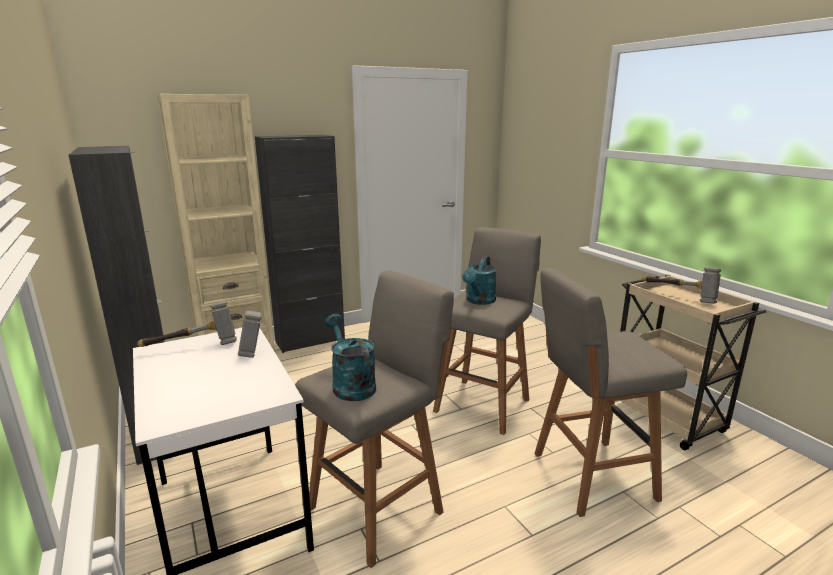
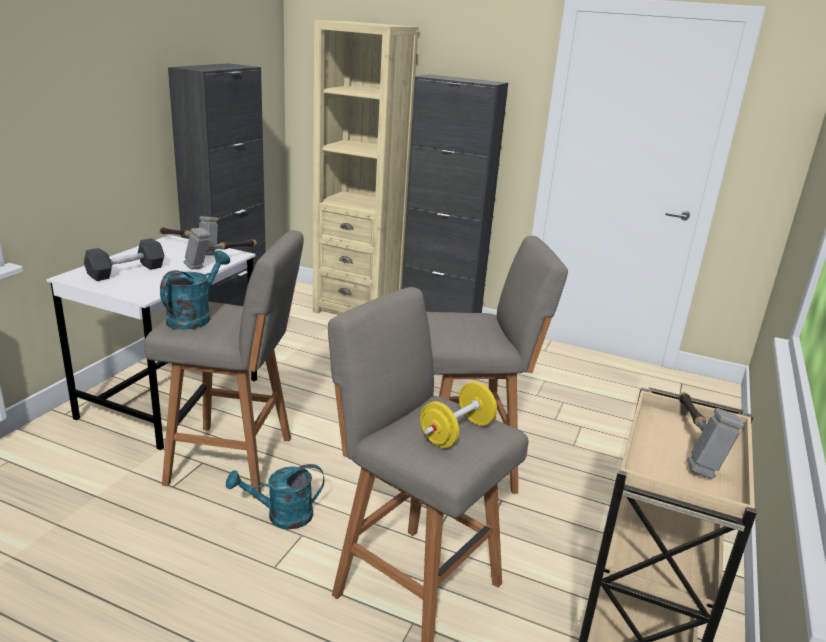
camera: 50 degrees right, 5 degrees up
(199, 390) = (126, 271): none -> grey dumbbell
(479, 301) = (461, 323): turquoise watering can -> turquoise watering can (281, 516)
(626, 345) = (456, 433): none -> yellow dumbbell

